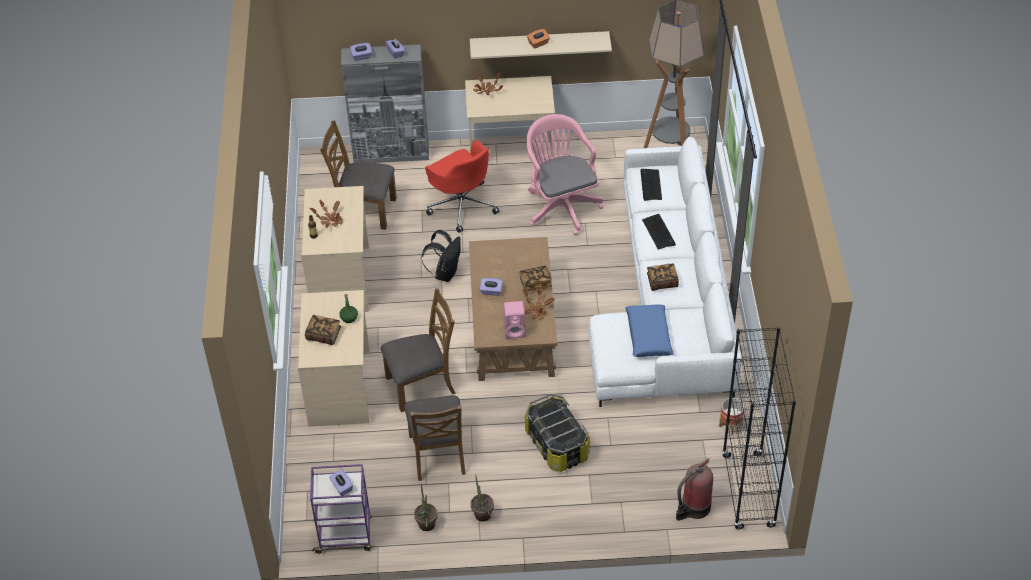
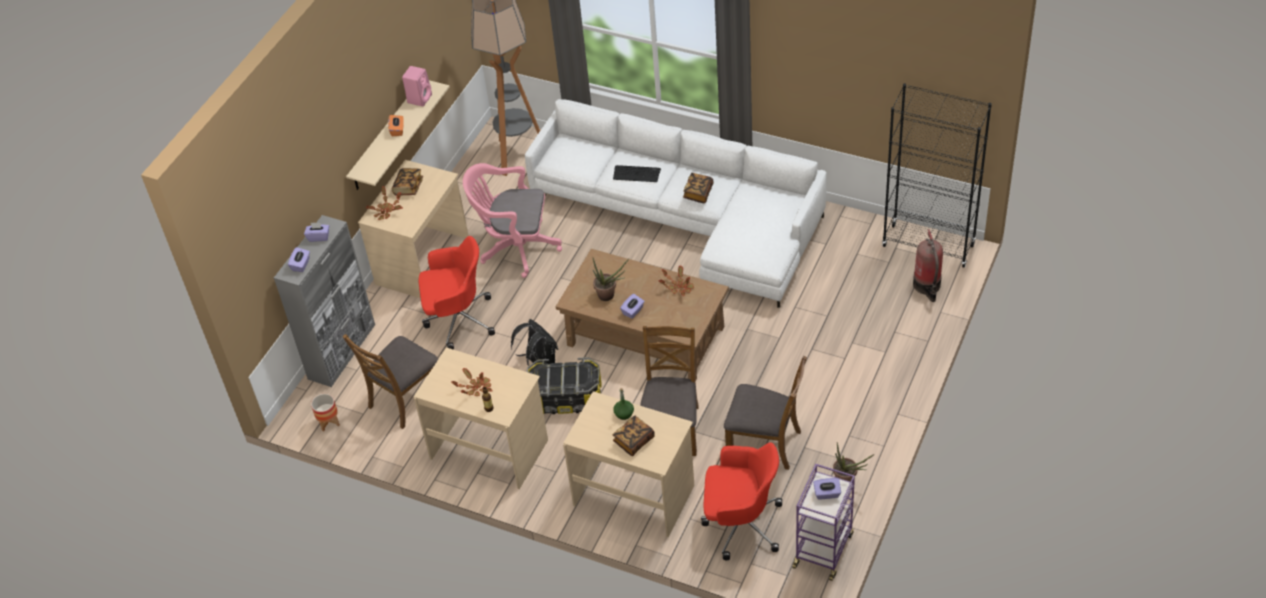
camera: 60 degrees left, 0 degrees up
(344, 469) = (740, 524): none -> red office chair
(483, 518) = (860, 434): potted plant -> potted plant (609, 295)
(515, 331) = (694, 310): pink speaker -> pink speaker (420, 98)
(535, 283) = (644, 276): book -> book (408, 187)
(557, 444) = (805, 352): storage box -> storage box (566, 398)
(648, 336) = (754, 225): blue pillow -> none
(650, 185) = (574, 158): keyboard -> none
(730, 425) = (852, 230): planter -> planter (329, 422)

